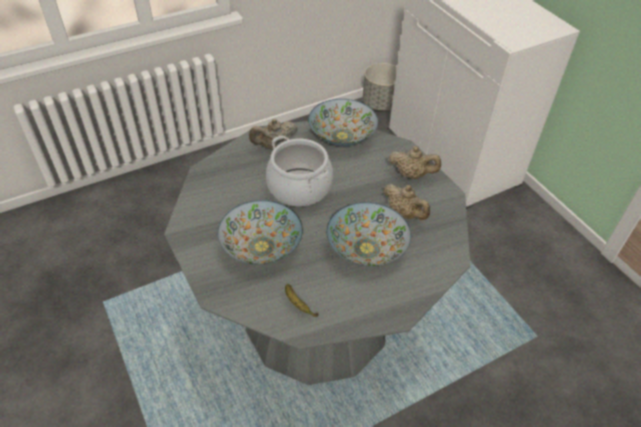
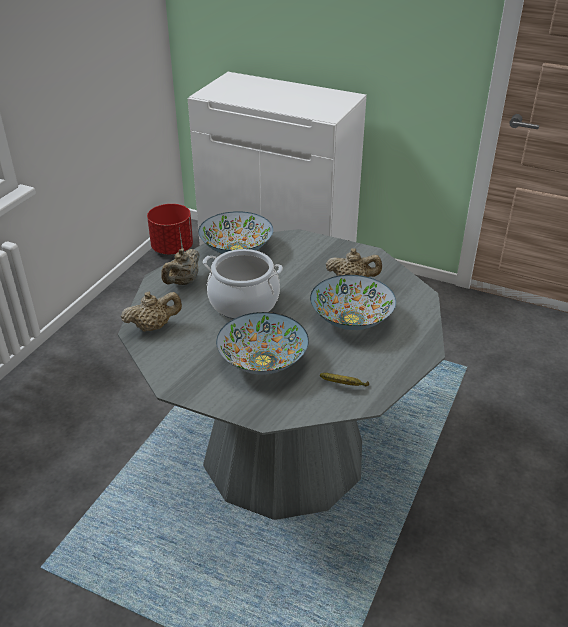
camera: 35 degrees left, 10 degrees down
(380, 103) = (172, 248): grey planter -> red planter
(412, 175) = (327, 252): beige teapot -> beige teapot (153, 327)

